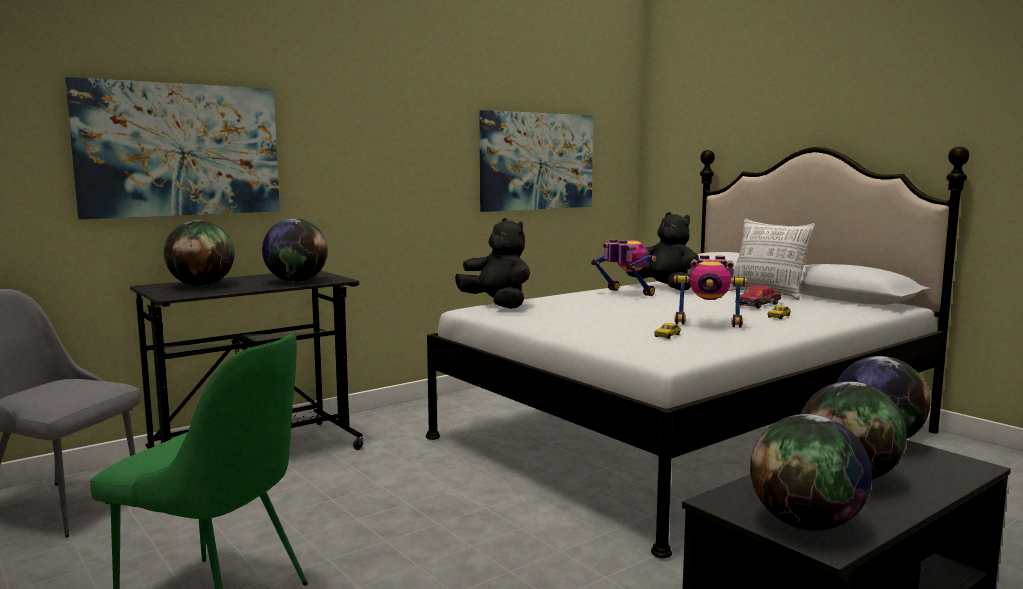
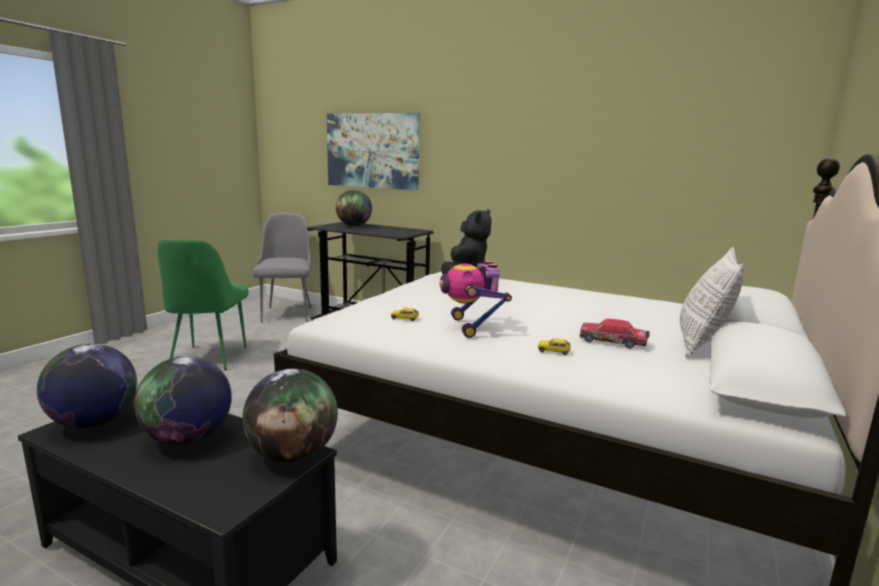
camera: 65 degrees right, 5 degrees up
(296, 281) = (384, 232): globe -> none
(537, 161) = (644, 166): picture -> none
(625, 293) = (576, 298): toy robot -> none
(664, 288) = (644, 307): black plush toy -> none

